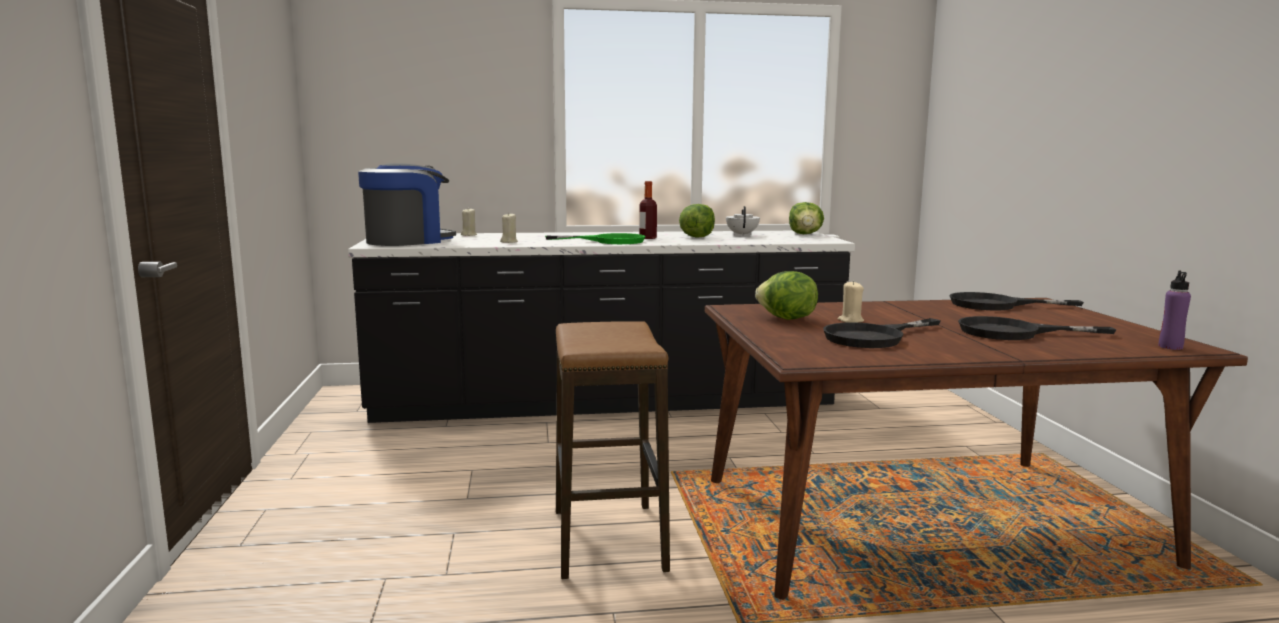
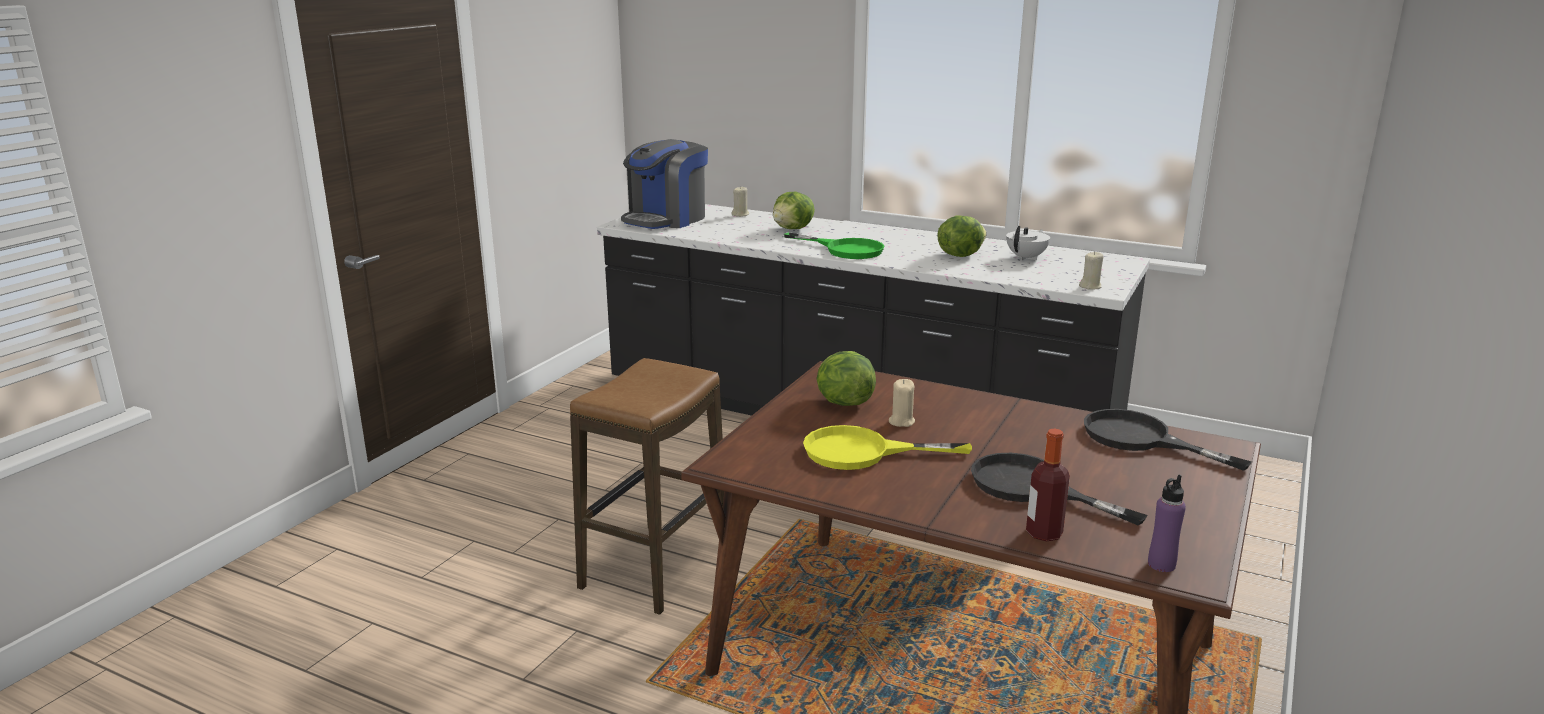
camera: 35 degrees right, 10 degrees up
(407, 241) = (666, 219): coffee machine -> coffee machine turned 135 degrees clockwise
(509, 242) = (748, 235): beige candle -> beige candle (1090, 286)
(647, 238) = (900, 248): bottle -> bottle (1044, 533)
(805, 234) = (1110, 269): lettuce -> lettuce (793, 229)
(873, 337) = (862, 452): black frying pan -> yellow frying pan

